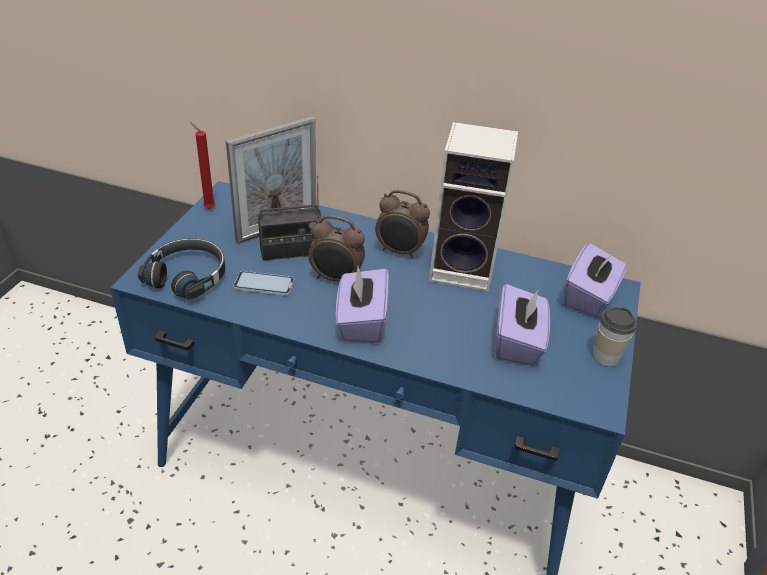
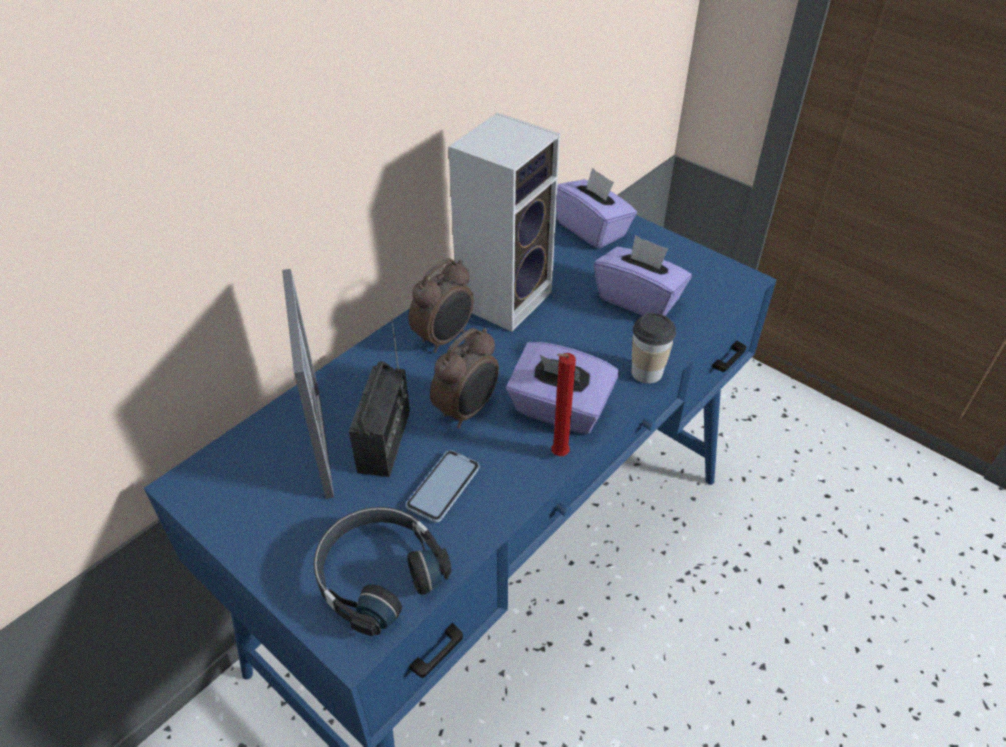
camera: 65 degrees left, 5 degrees up
(208, 208) = (214, 516): red candle -> red candle (557, 456)
(605, 357) = (678, 252): cup -> cup (647, 372)

